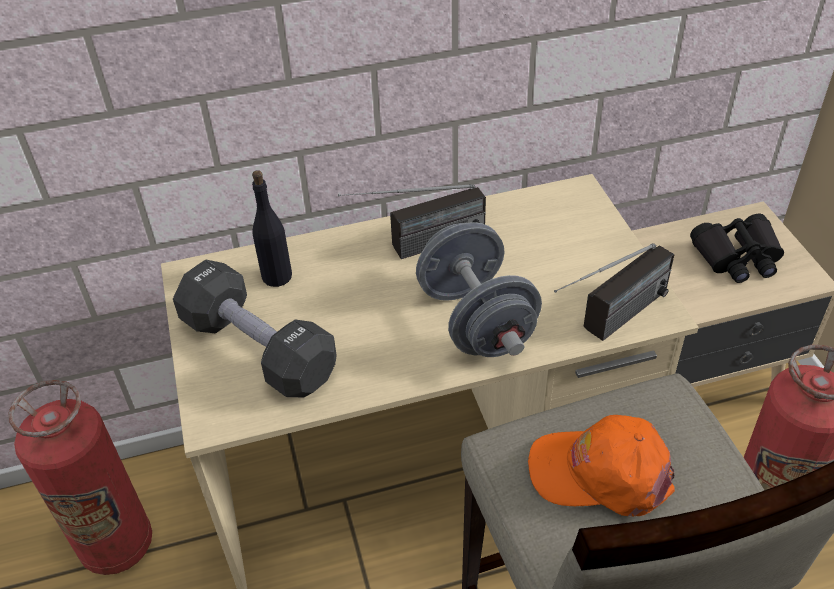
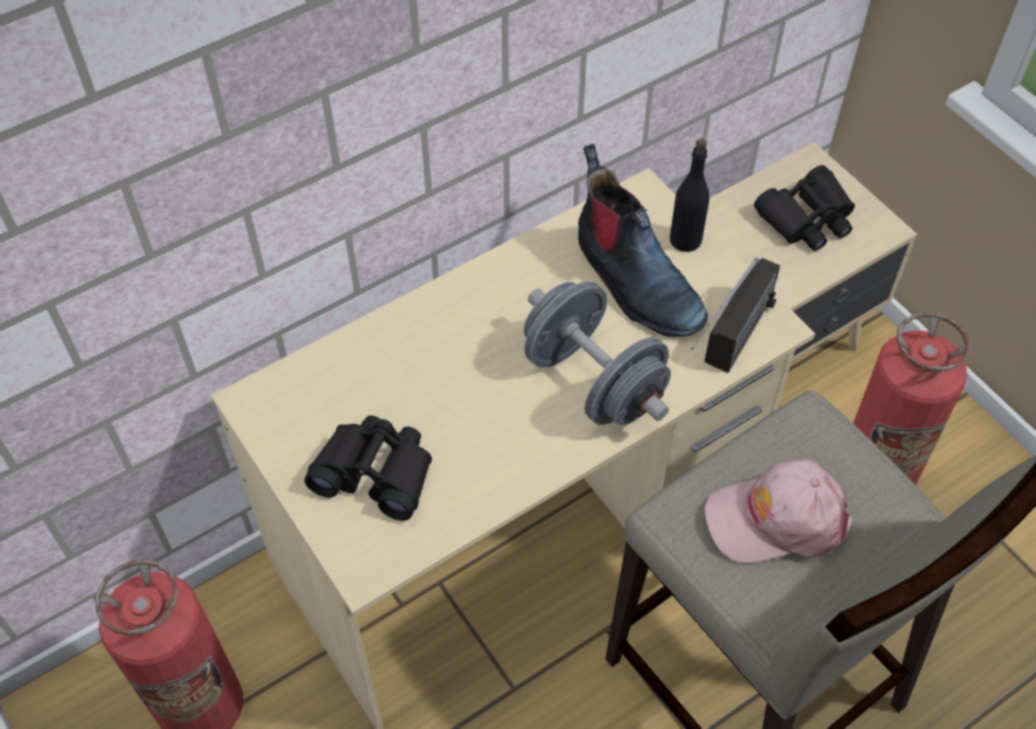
camera: 20 degrees left, 10 degrees up
(258, 349) = (376, 473): black dumbbell -> black binoculars
(277, 276) = (355, 379): black bottle -> black bottle (685, 239)
(416, 248) = (495, 307): radio -> none
(545, 253) = (634, 281): none -> boot
(600, 472) = (776, 519): orange cap -> pink cap

